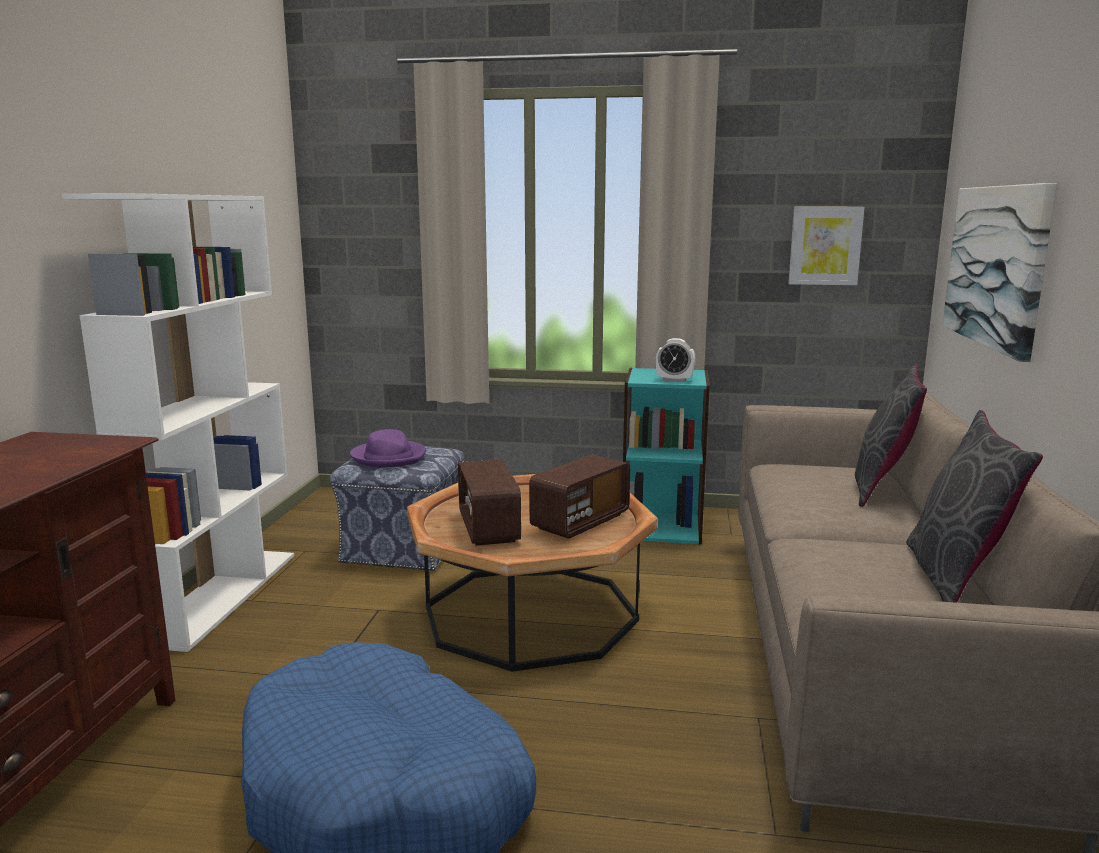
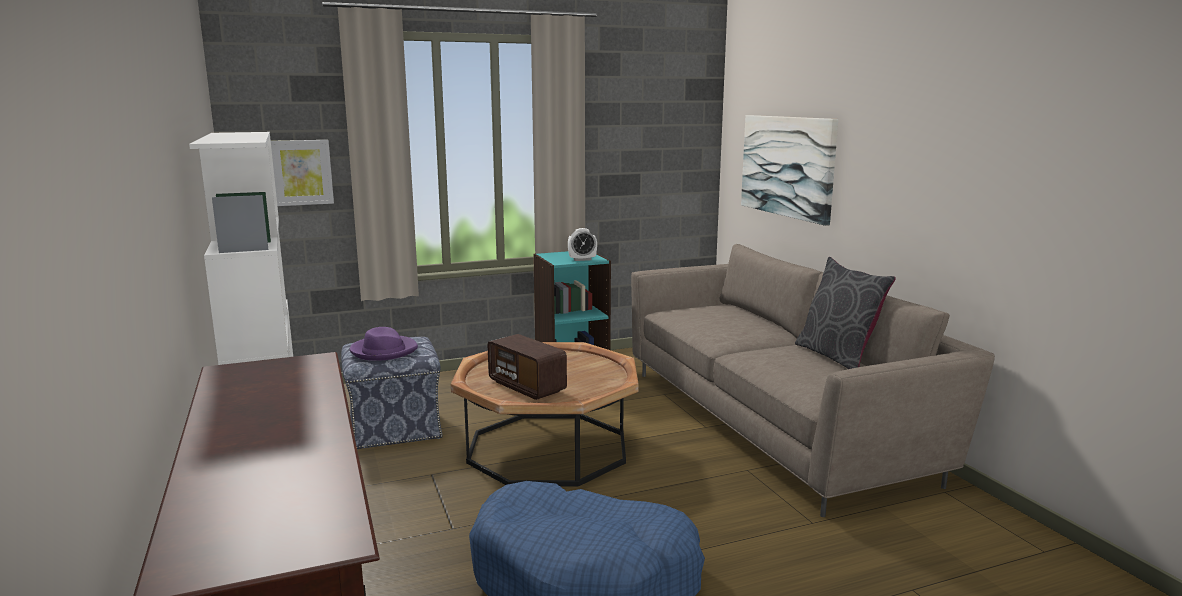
camera: 30 degrees left, 0 degrees up
(580, 521) = (584, 370): radio -> none
(825, 245) = (654, 153): picture -> picture (301, 172)
(883, 489) = (745, 315): grey pillow -> none

